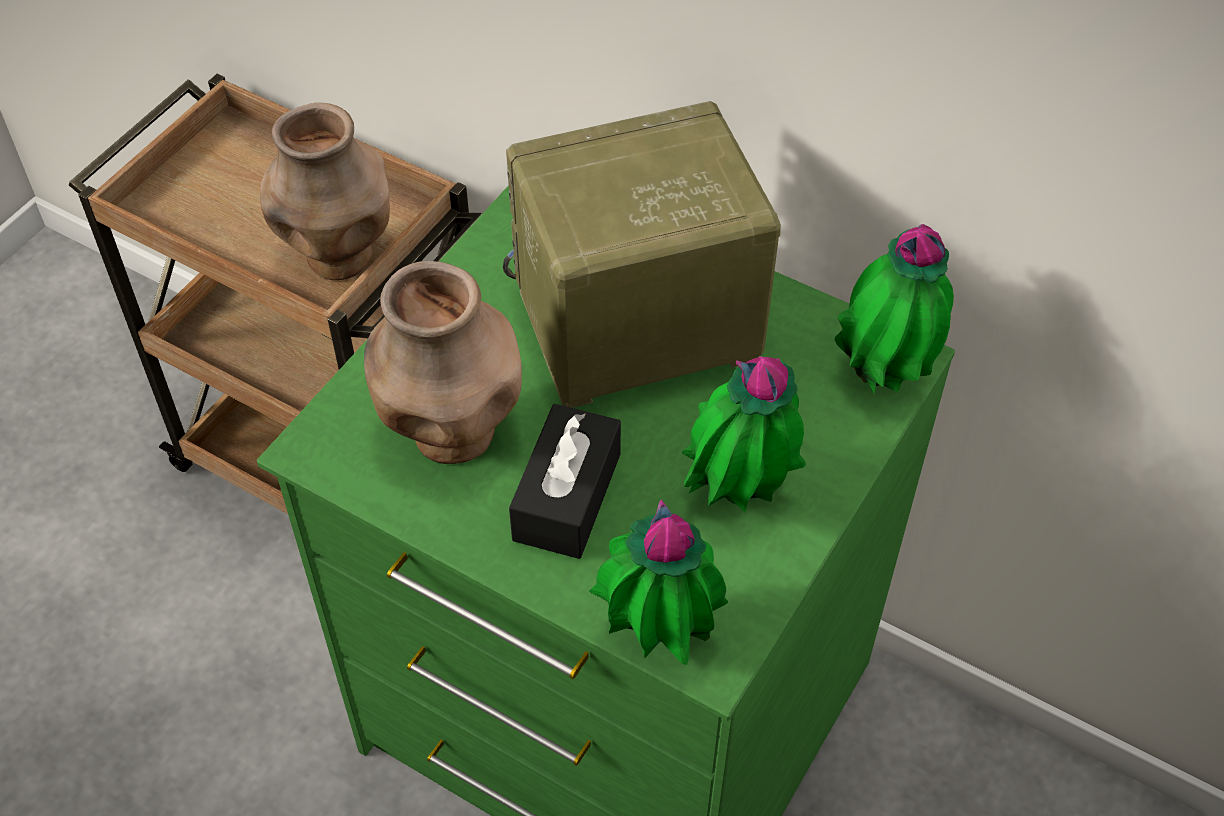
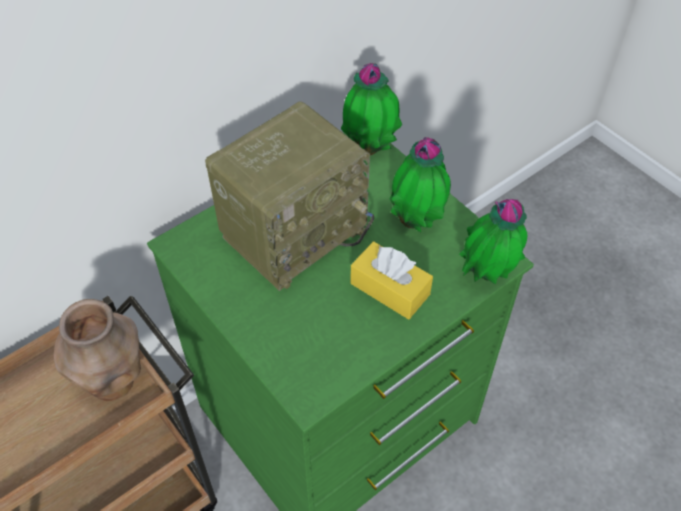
camera: 70 degrees left, 0 degrees up
(452, 434) = (328, 328): brown vase -> none
(567, 496) = (390, 289): black tissue box -> yellow tissue box
(634, 329) = (294, 230): radio -> radio turned 135 degrees counterclockwise

